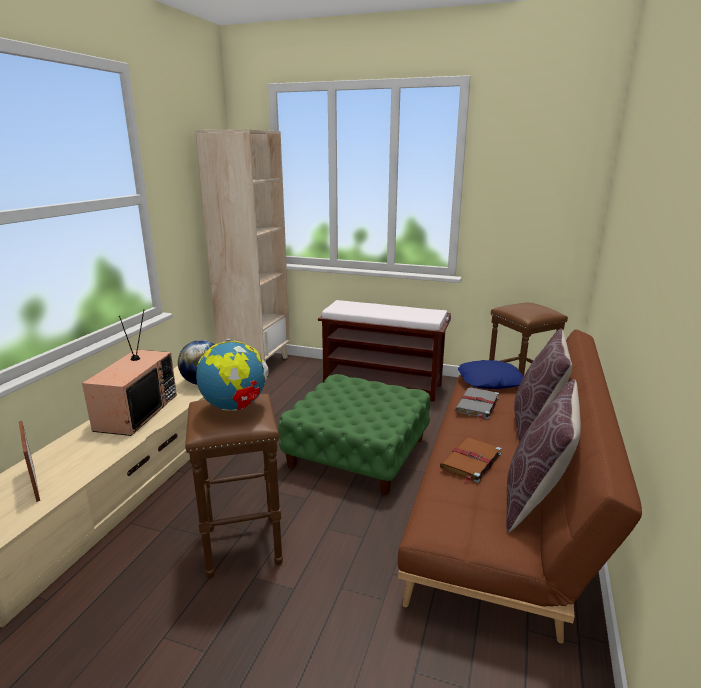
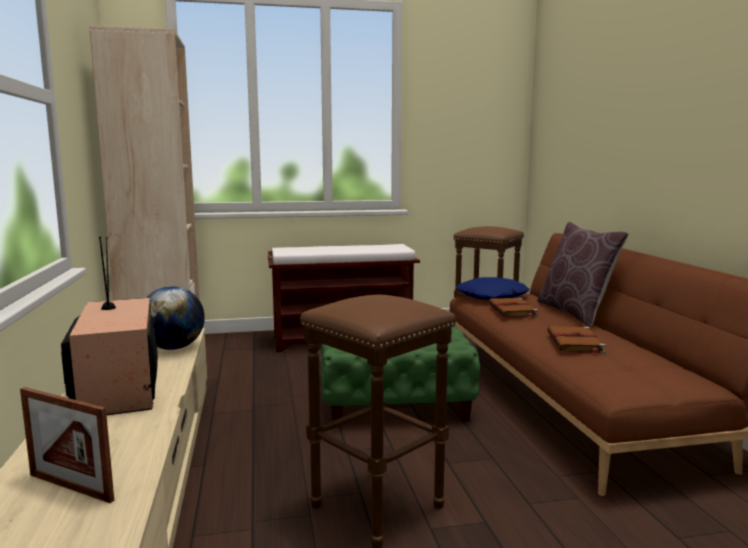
camera: 30 degrees left, 10 degrees down
(235, 407) = (384, 299): globe -> none
(477, 405) = (512, 310): grey book -> brown book
(535, 498) = (658, 353): brown pillow -> none

